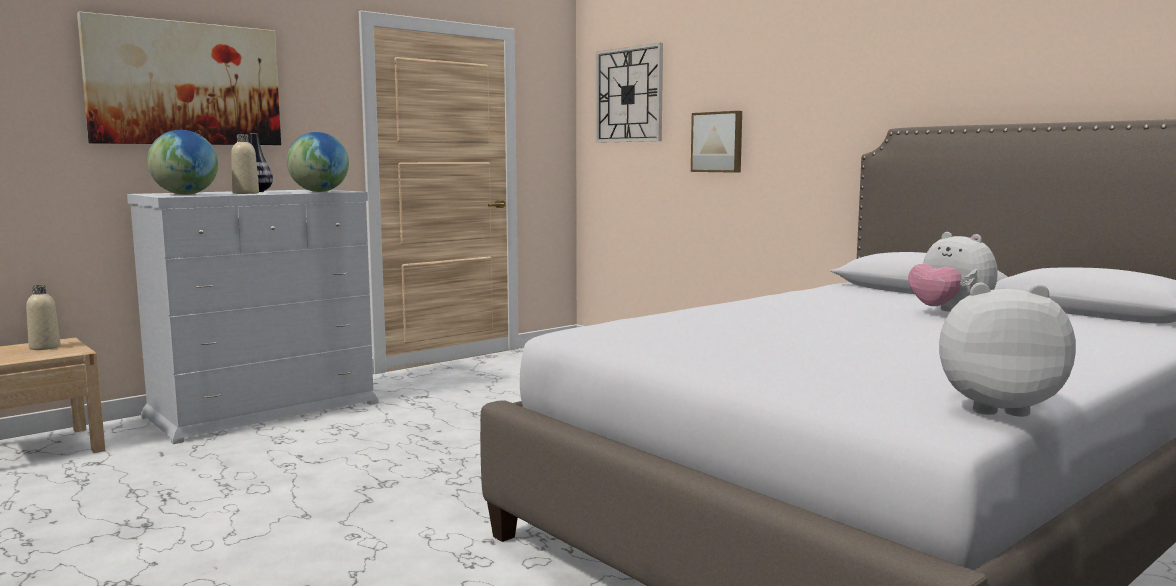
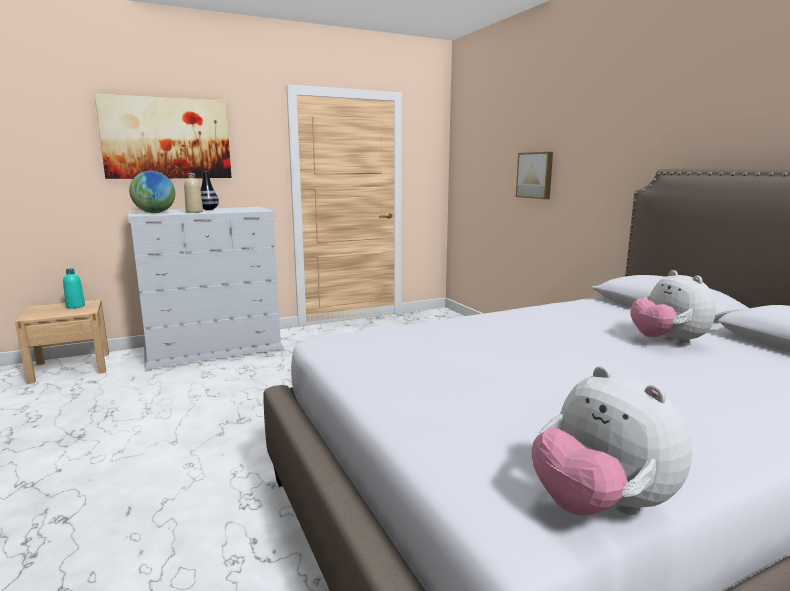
camera: 15 degrees right, 5 degrees up
(45, 347) = (75, 306): beige bottle -> turquoise bottle
(320, 191) = (244, 210): globe -> none
(629, 95) = (480, 138): wall clock -> none
(996, 407) = (601, 506): plush toy -> plush toy turned 150 degrees counterclockwise

